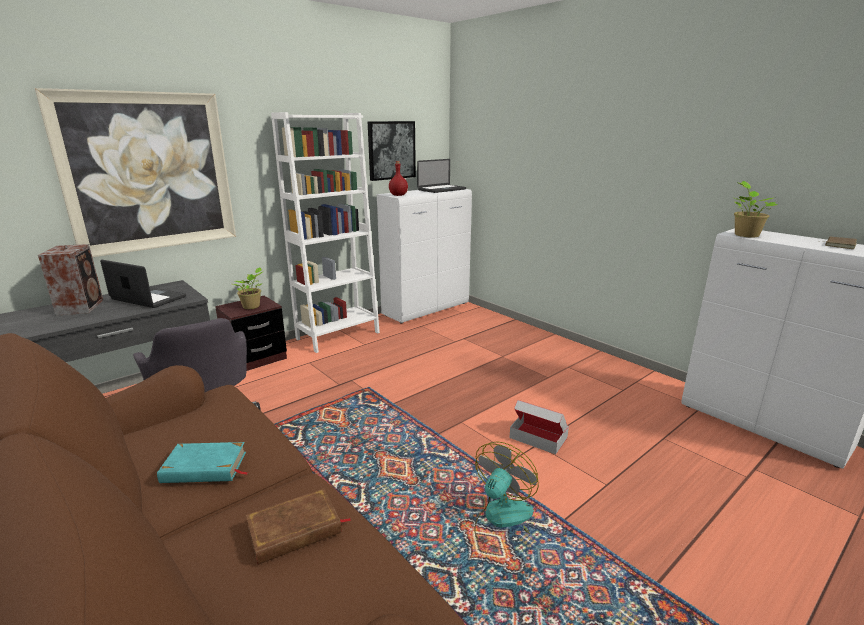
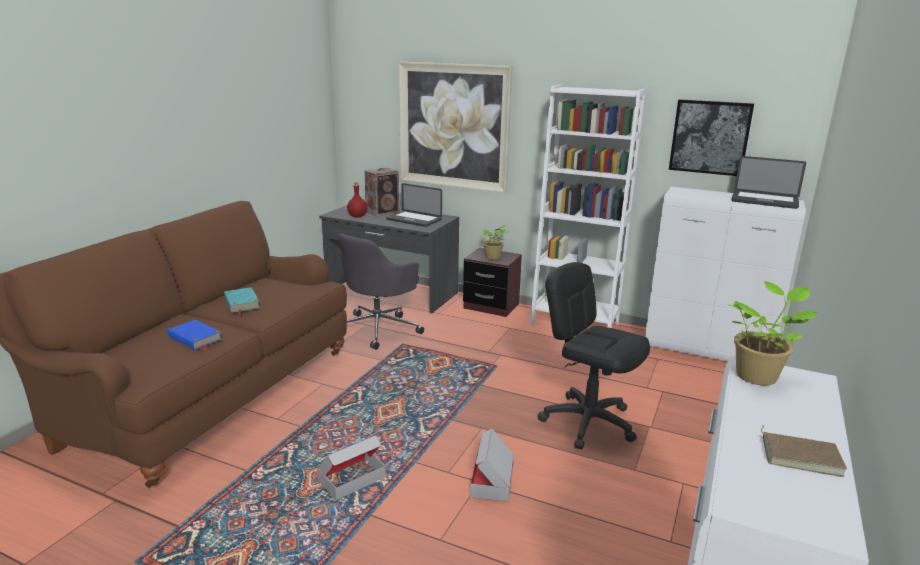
camera: 65 degrees right, 0 degrees up
(148, 298) = (414, 220): laptop -> laptop turned 120 degrees clockwise
(295, 530) = (194, 338): brown book -> blue book
(398, 195) = (680, 193): red bottle -> red bottle (358, 216)
(483, 375) = (588, 422): none -> black office chair
(502, 521) = (352, 479): fan -> cardboard box

